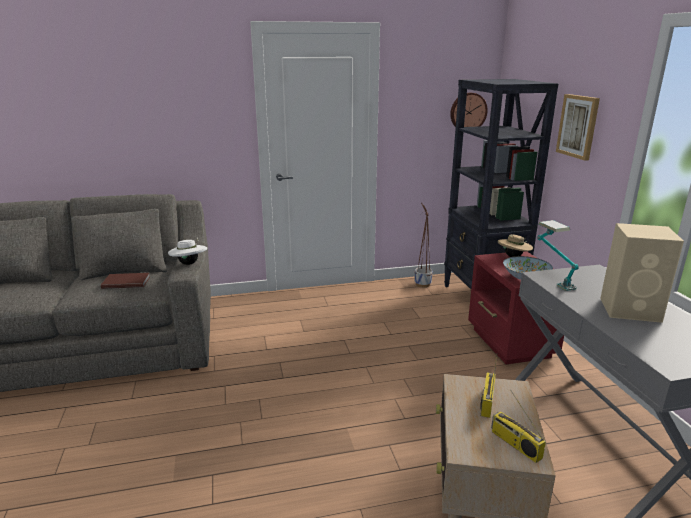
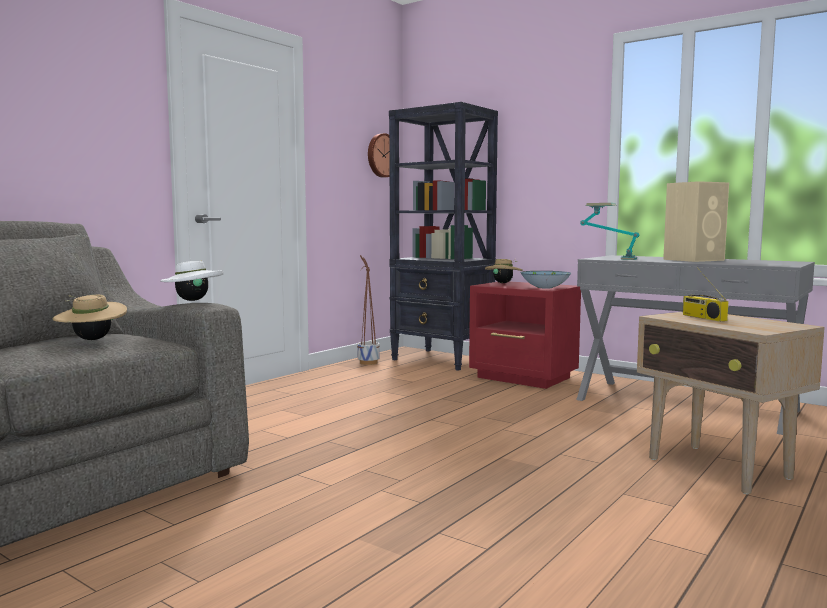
camera: 40 degrees left, 15 degrees down
(126, 282) = (91, 339): brown book -> beige hat
(514, 444) = (772, 324): radio -> none
(578, 126) = (532, 146): picture -> none

